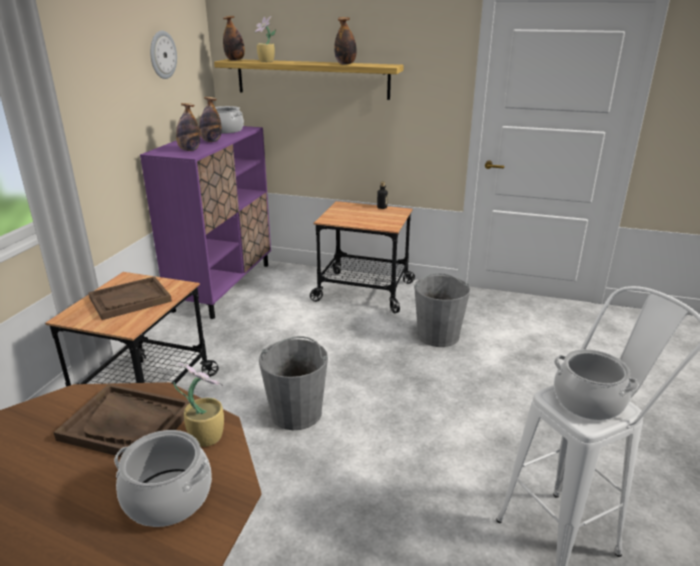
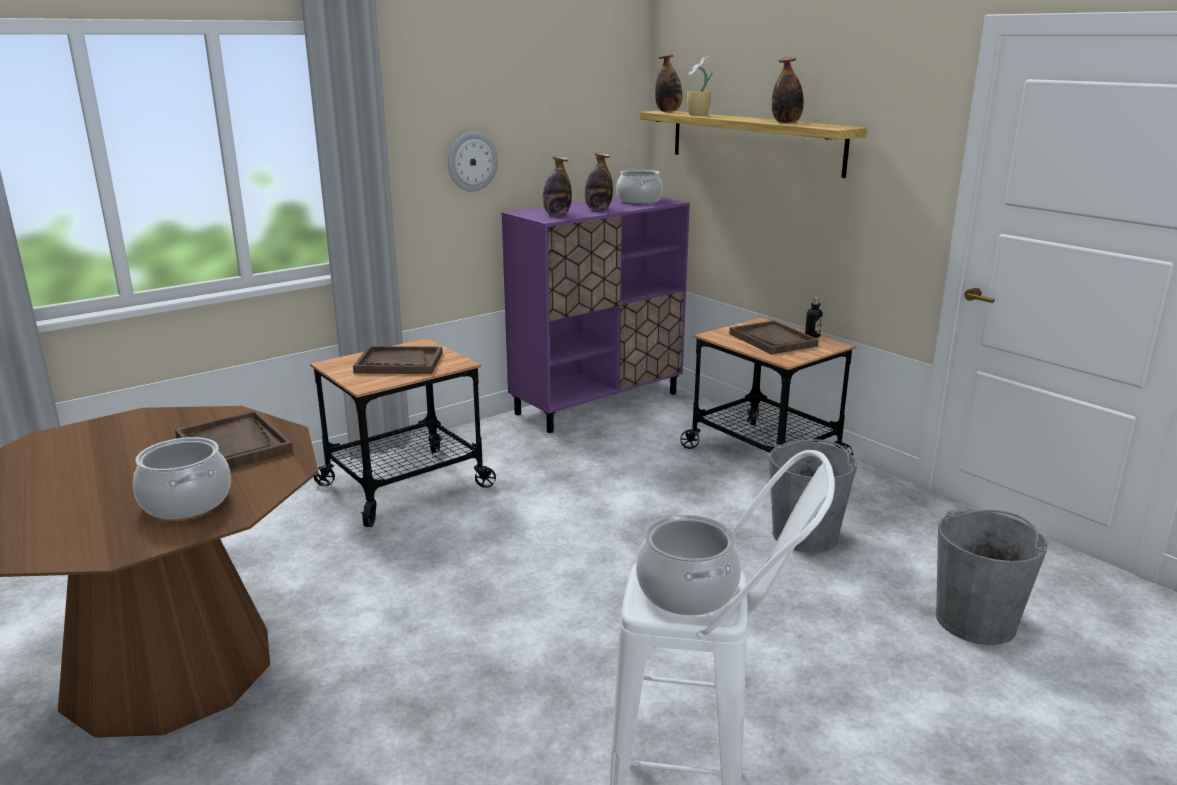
camera: 35 degrees right, 5 degrees down
(162, 55) = (563, 99): wall clock -> wall clock (472, 161)
(206, 436) = (272, 473): potted plant -> none
(296, 412) = (529, 553): grey bucket -> grey bucket (976, 621)
(364, 215) = (772, 340): none -> brown tray

